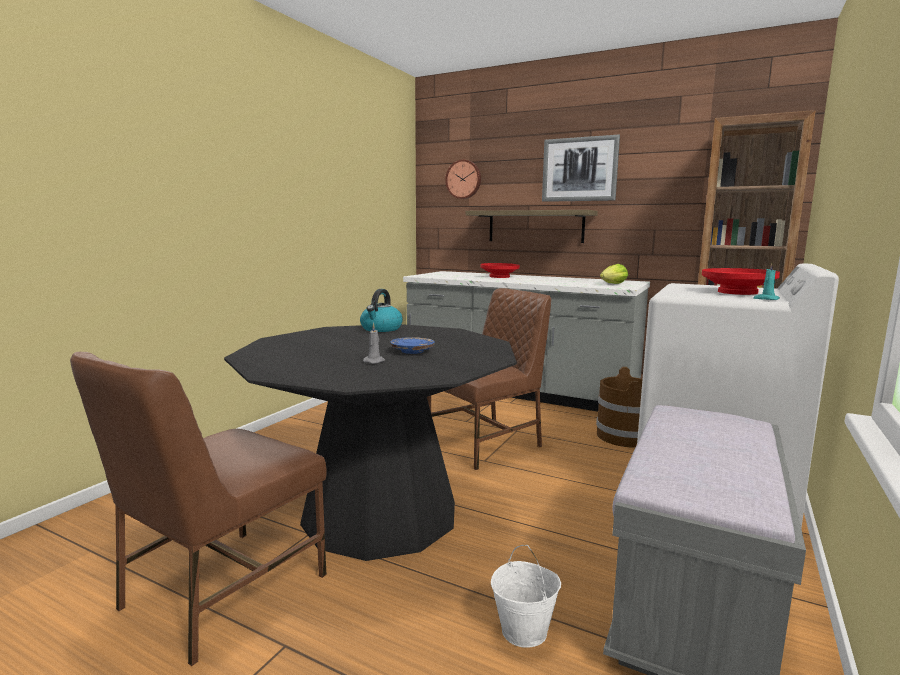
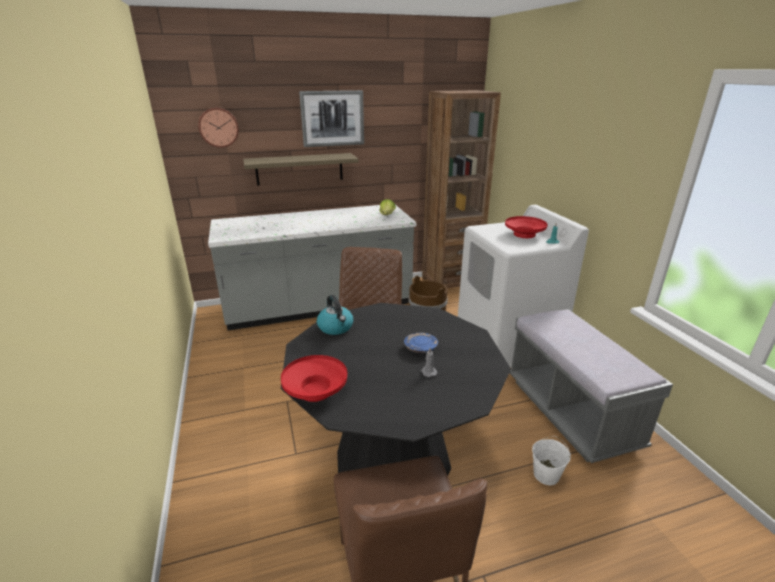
camera: 45 degrees left, 15 degrees up
(499, 277) = (290, 221): red bowl -> red bowl (315, 390)

